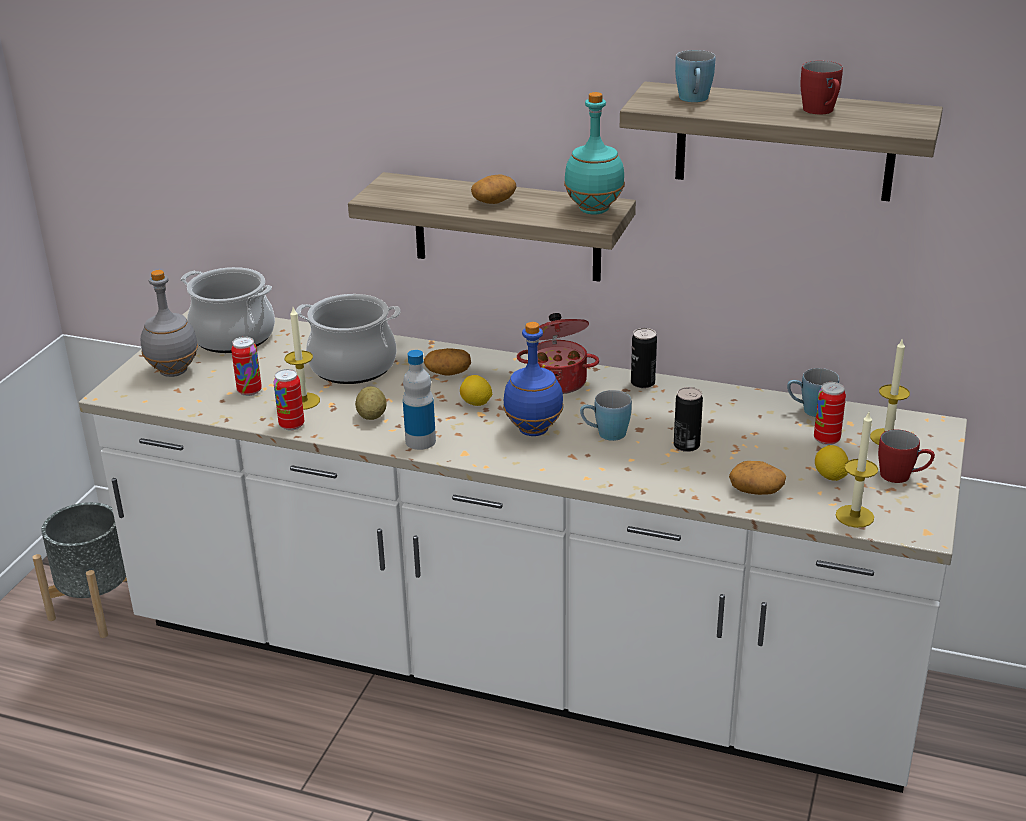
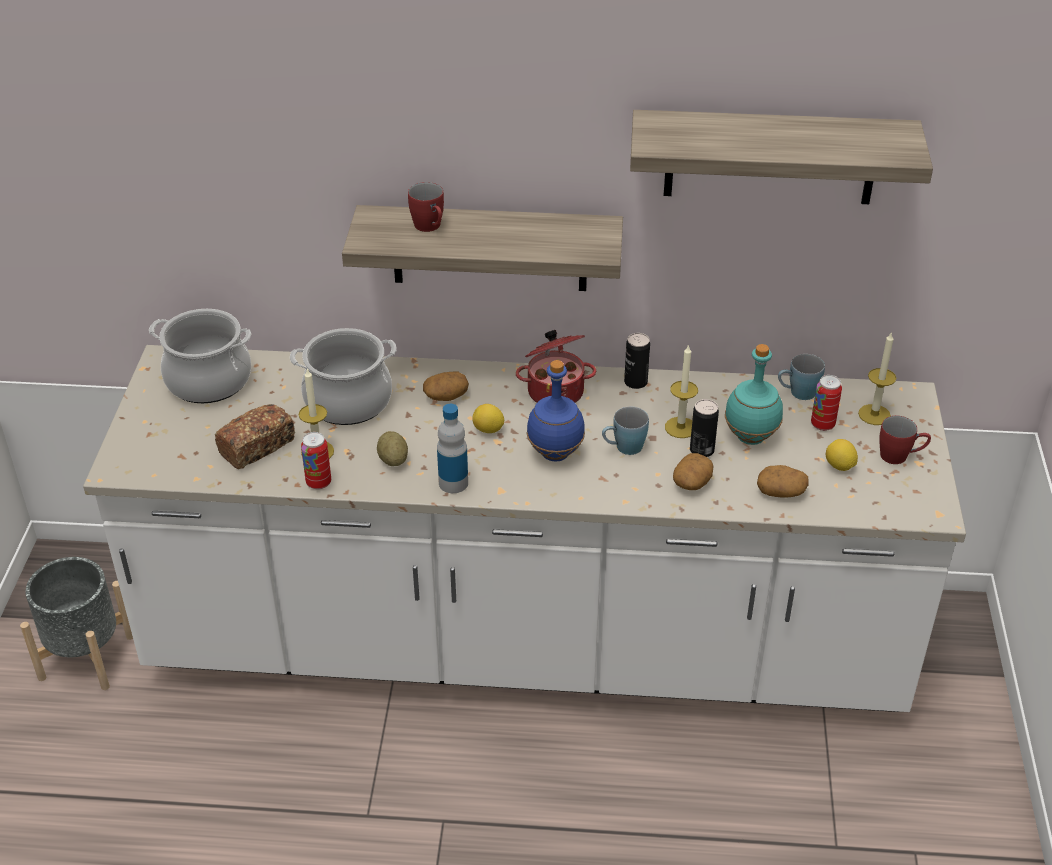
camera: 15 degrees left, 10 degrees up
(174, 371) = (167, 433): grey bottle -> none
(249, 391) = (257, 447): can -> bread
(494, 202) = (488, 235): potato -> potato (692, 482)
(593, 210) = (589, 235): turquoise bottle -> turquoise bottle (750, 436)
(694, 100) = (694, 134): blue mug -> none
(821, 112) = (818, 140): red mug -> red mug (430, 228)
(854, 516) = (874, 506): candle -> candle (680, 427)

